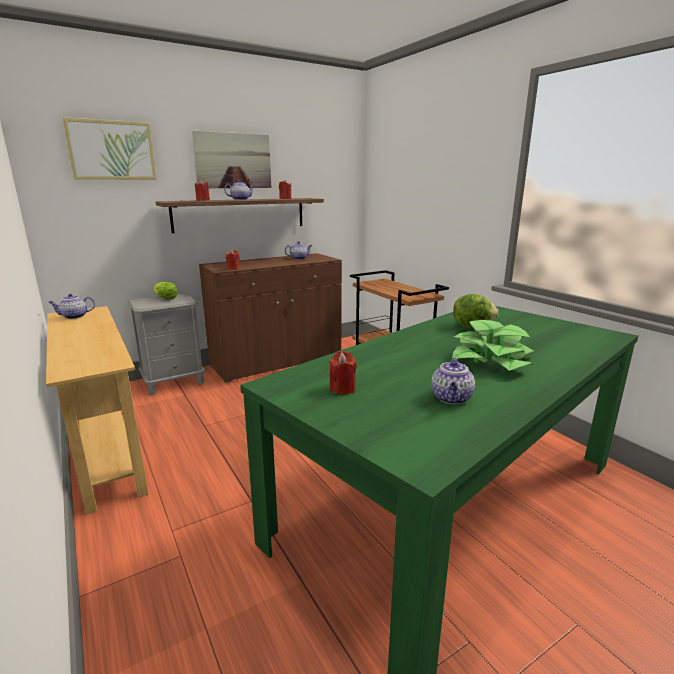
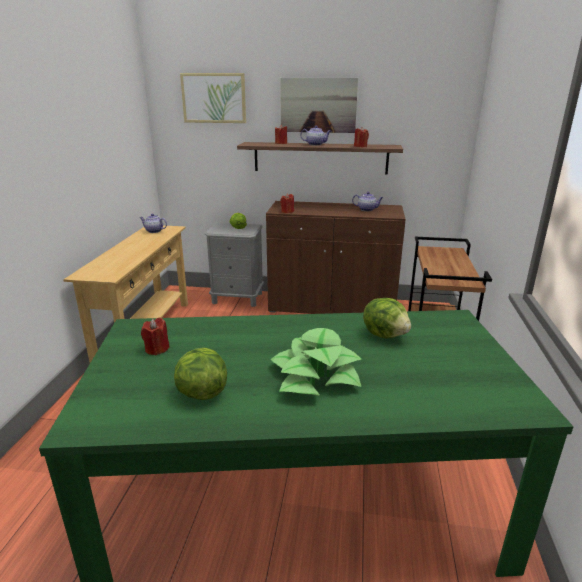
camera: 40 degrees right, 5 degrees up
(452, 398) = (201, 393): teapot -> lettuce

